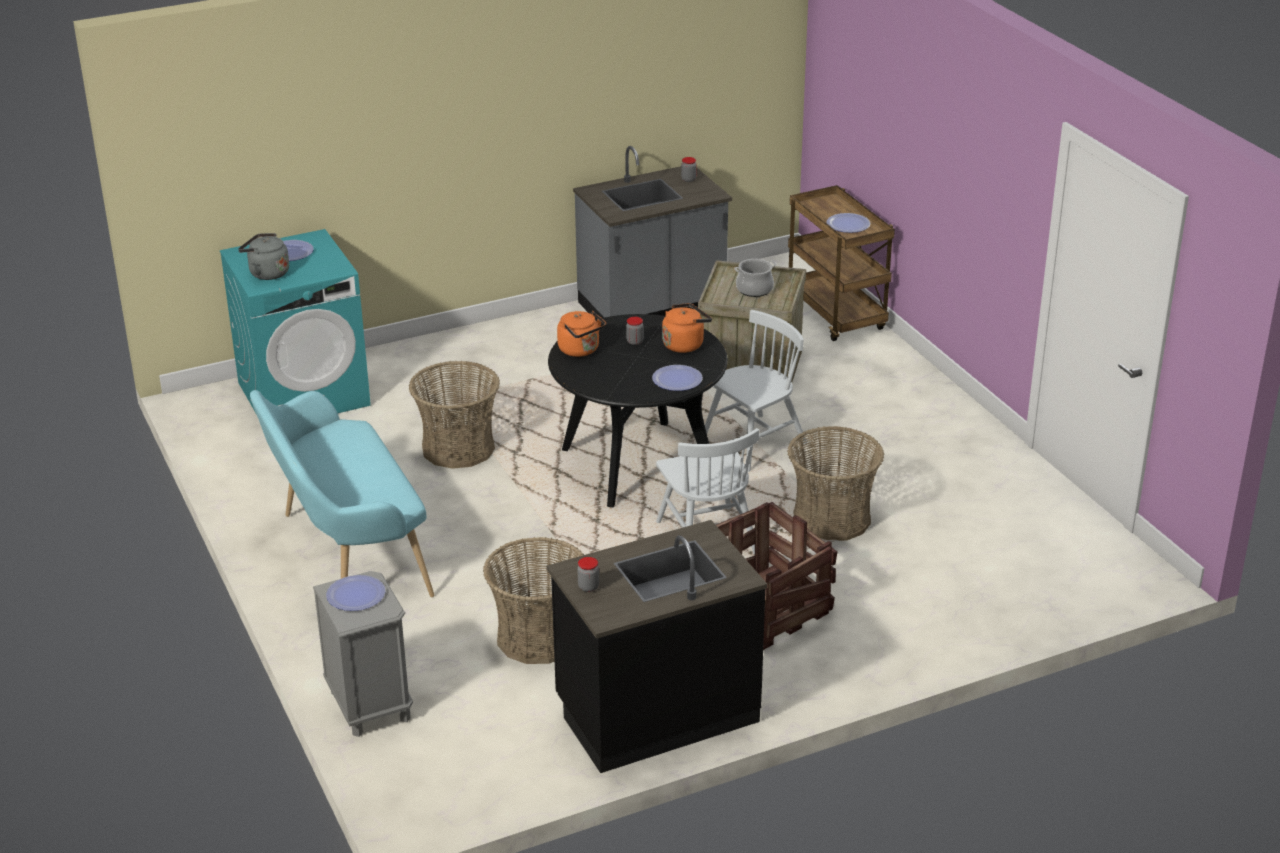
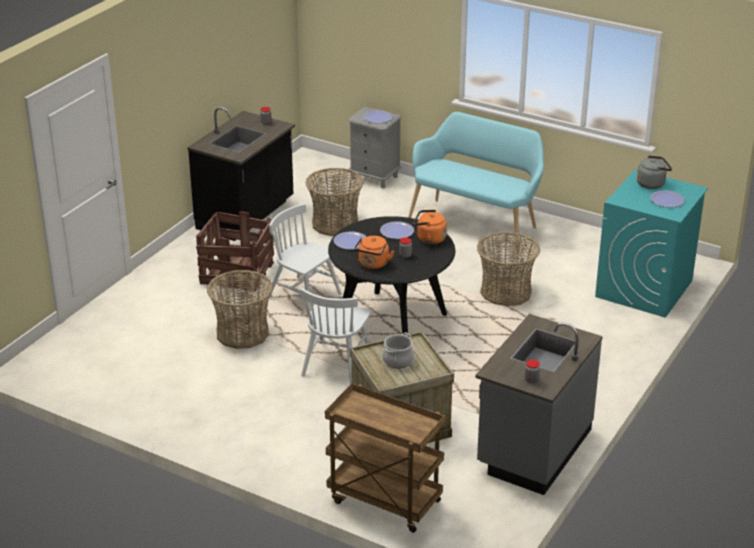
camera: 145 degrees right, 0 degrees up
(848, 224) = (373, 415): plate -> plate (397, 231)

